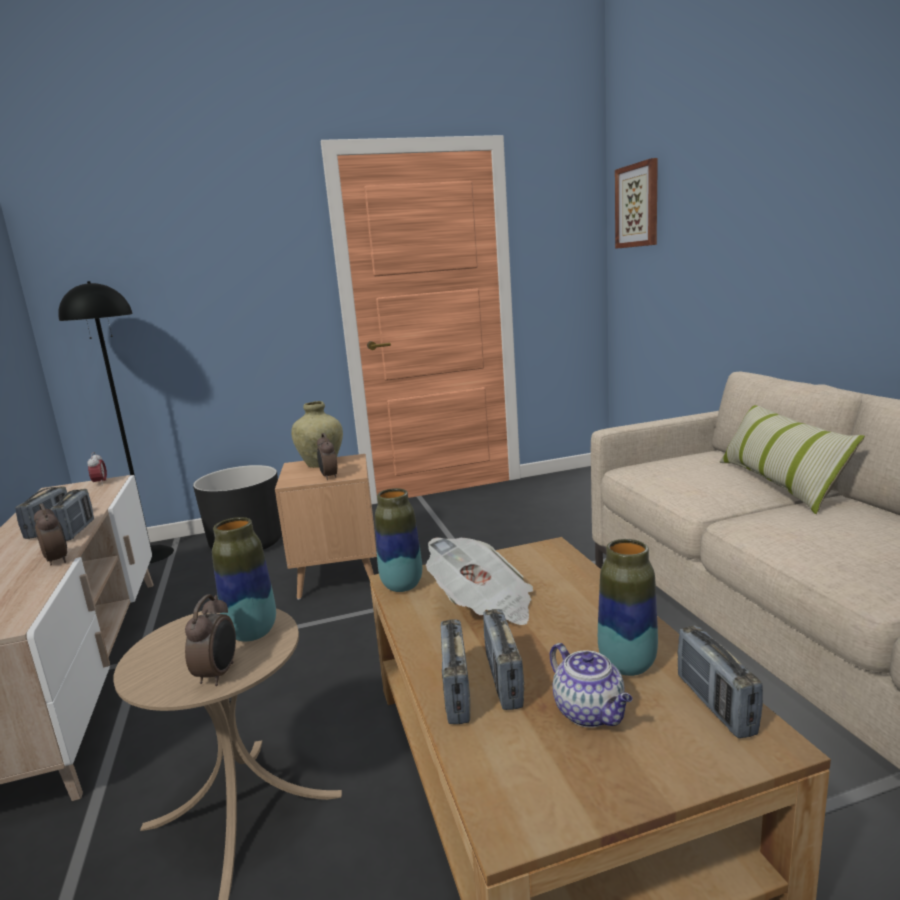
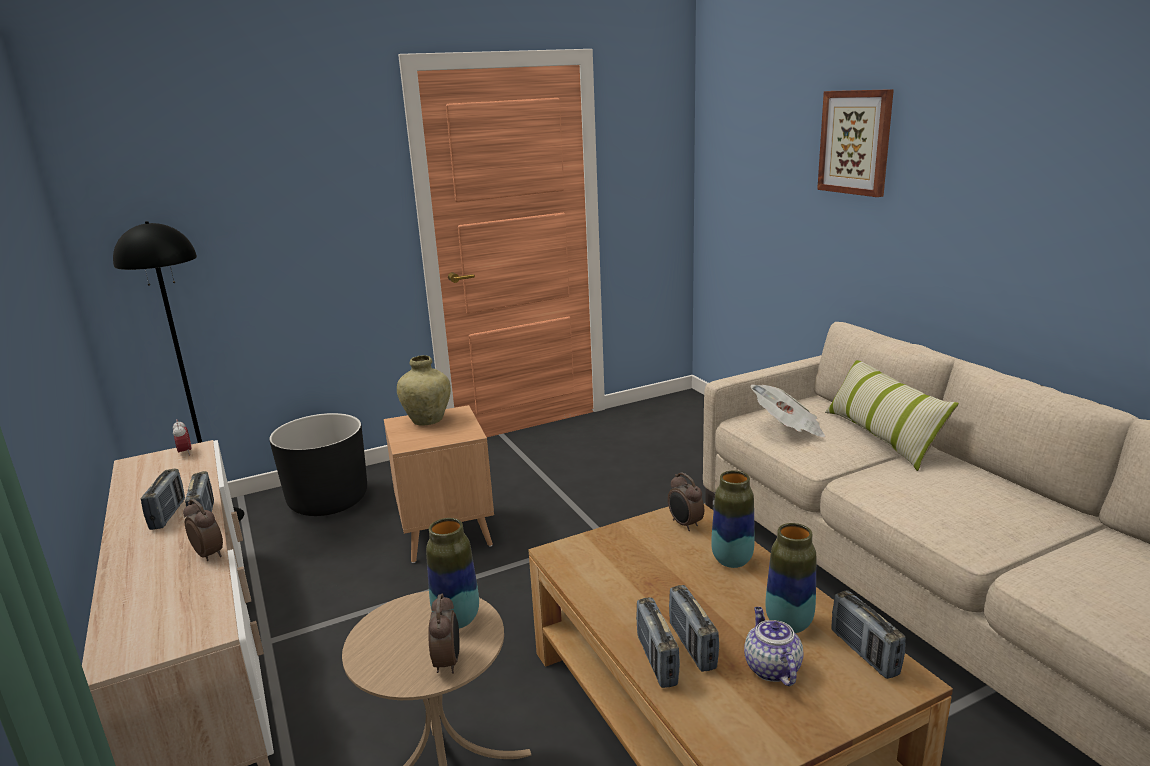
camera: 10 degrees left, 5 degrees up
(329, 477) = (444, 437): alarm clock -> alarm clock (684, 524)
(402, 585) = (565, 558): vase -> vase (732, 560)
(484, 605) = (649, 574): newspaper -> newspaper (788, 429)
(590, 713) = (771, 668): teapot -> teapot turned 150 degrees counterclockwise
(638, 205) = (731, 131): picture -> picture (856, 142)

